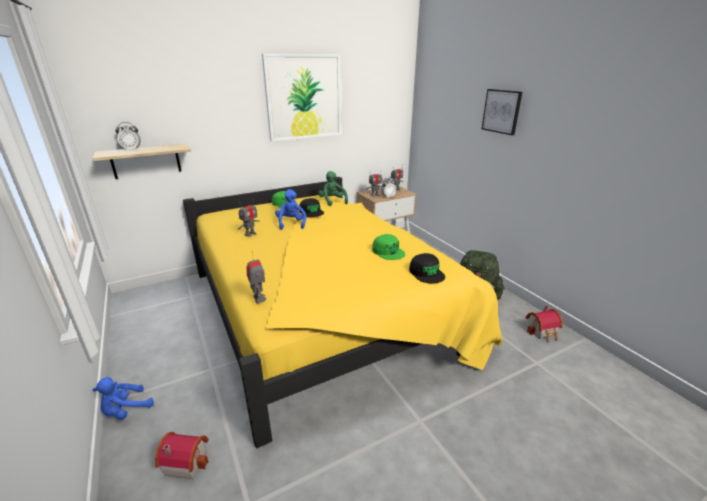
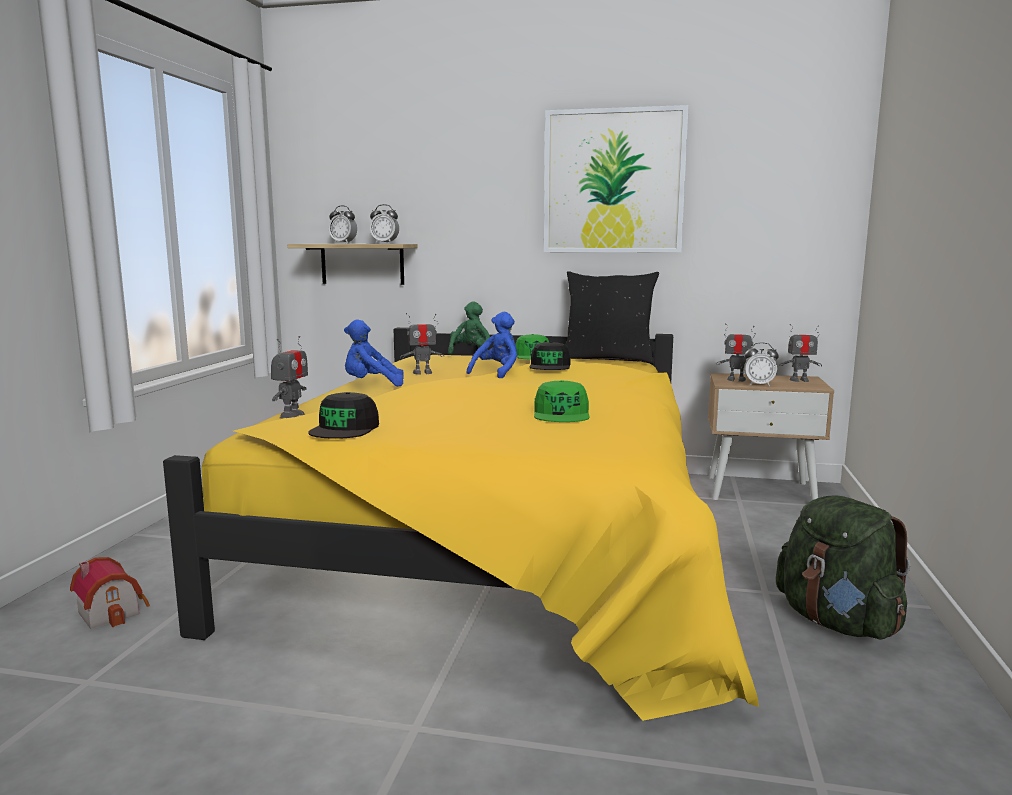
camera: 40 degrees right, 15 degrees down
(126, 410) = (141, 546): blue plush toy -> blue plush toy (371, 385)
(170, 147) = (385, 243): none -> alarm clock
(315, 196) = (607, 359): none -> black pillow
(332, 201) = (615, 364): green plush toy -> green plush toy (470, 353)
(426, 273) = (564, 442): black cap -> black cap (345, 429)
(502, 111) = (966, 166): picture -> none
(543, 332) = (939, 747): toy house -> none

